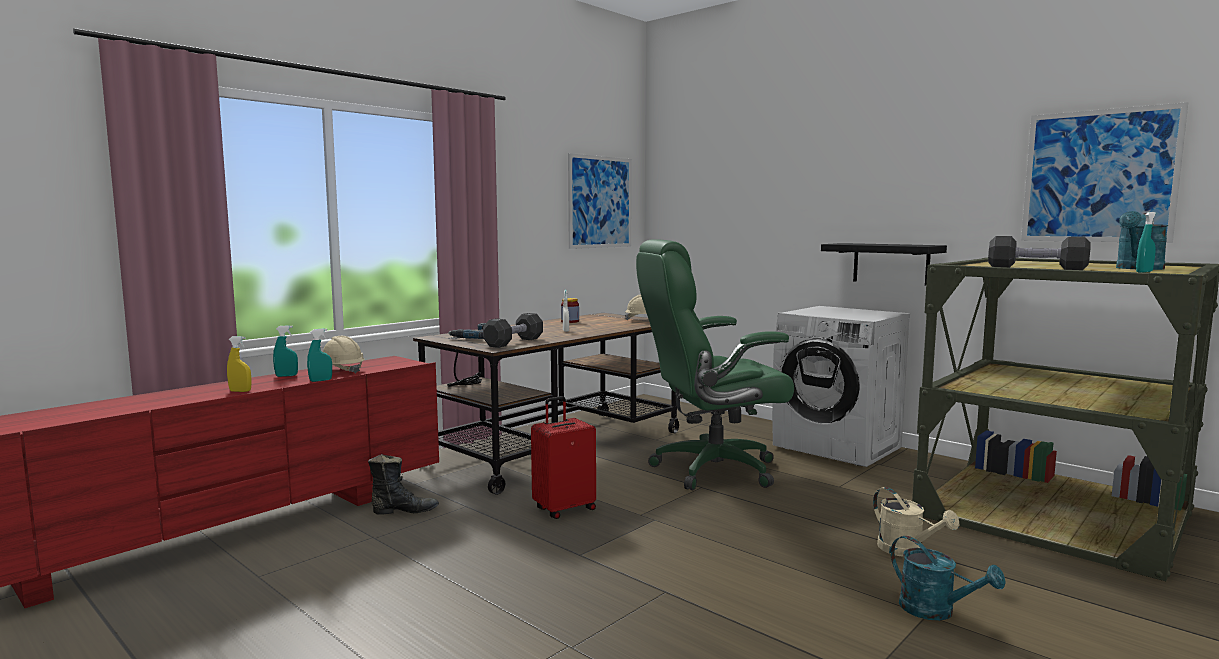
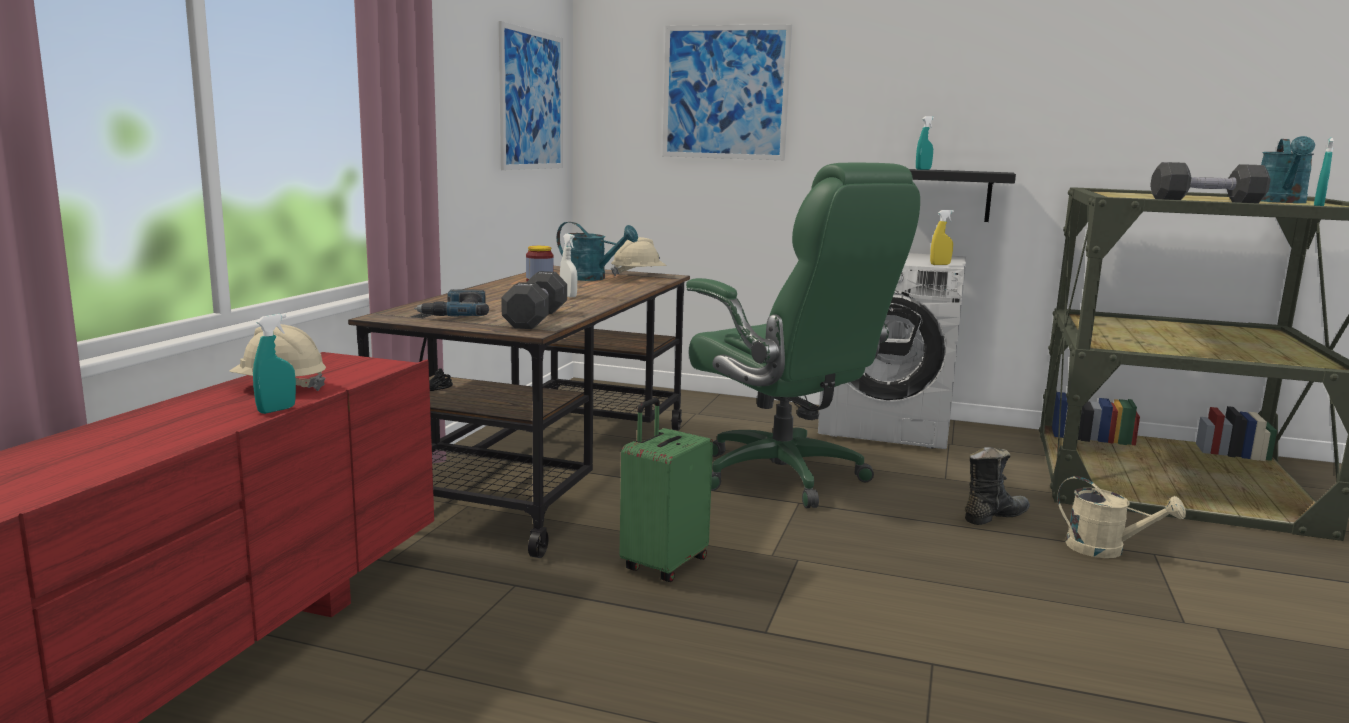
camera: 25 degrees left, 5 degrees up
(240, 391) = (148, 448): yellow spray bottle -> yellow spray bottle (940, 264)
(286, 376) = (188, 406): turquoise spray bottle -> turquoise spray bottle (923, 169)
(404, 511) = (422, 611): black boot -> black boot (994, 516)
(564, 509) = (663, 564): red suitcase -> green suitcase
(712, 470) = (783, 477): green office chair -> green office chair turned 90 degrees counterclockwise
(936, 611) = (1220, 621): turquoise watering can -> turquoise watering can (592, 278)
(1099, 176) = (1193, 95): picture -> picture (725, 92)

